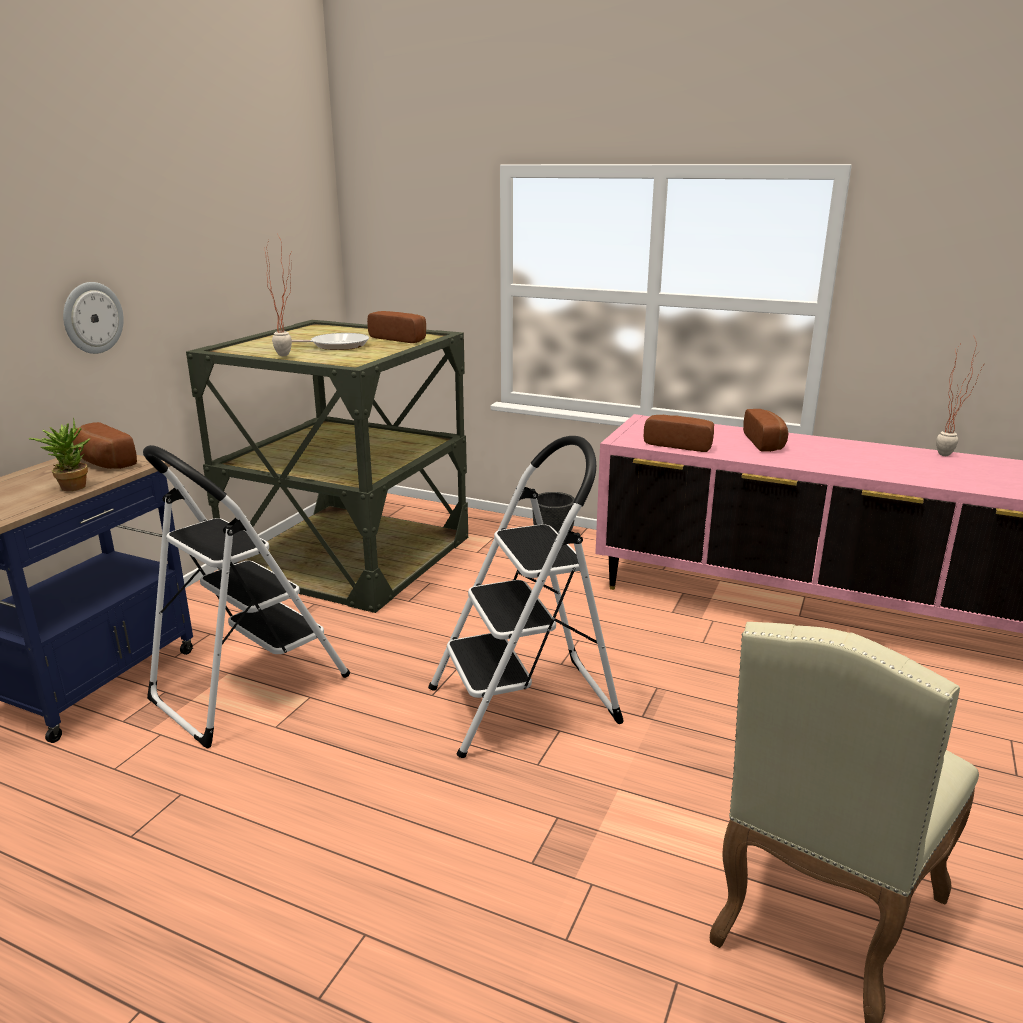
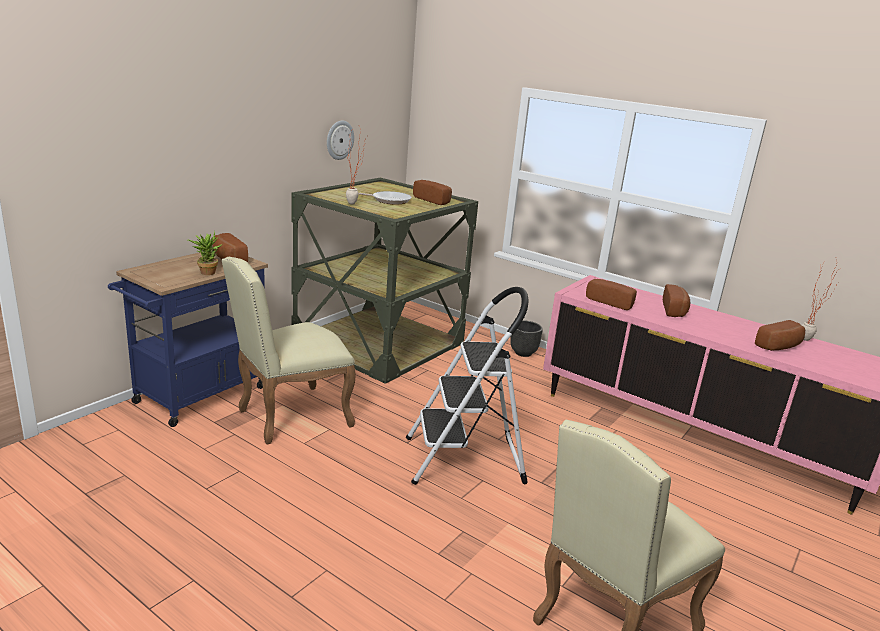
camera: 10 degrees right, 0 degrees up
(92, 318) = (236, 166): wall clock -> wall clock (339, 140)
(245, 689) = (291, 416): step ladder -> beige chair
(921, 469) = (780, 346): none -> bread

